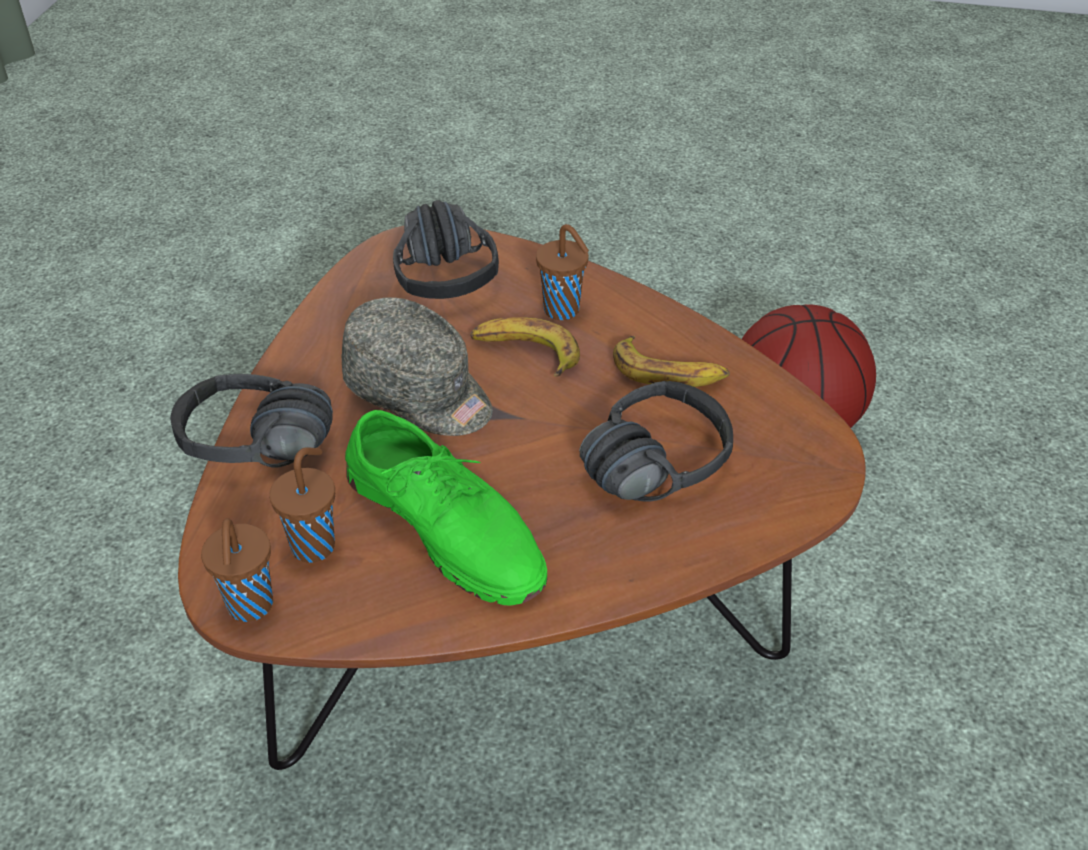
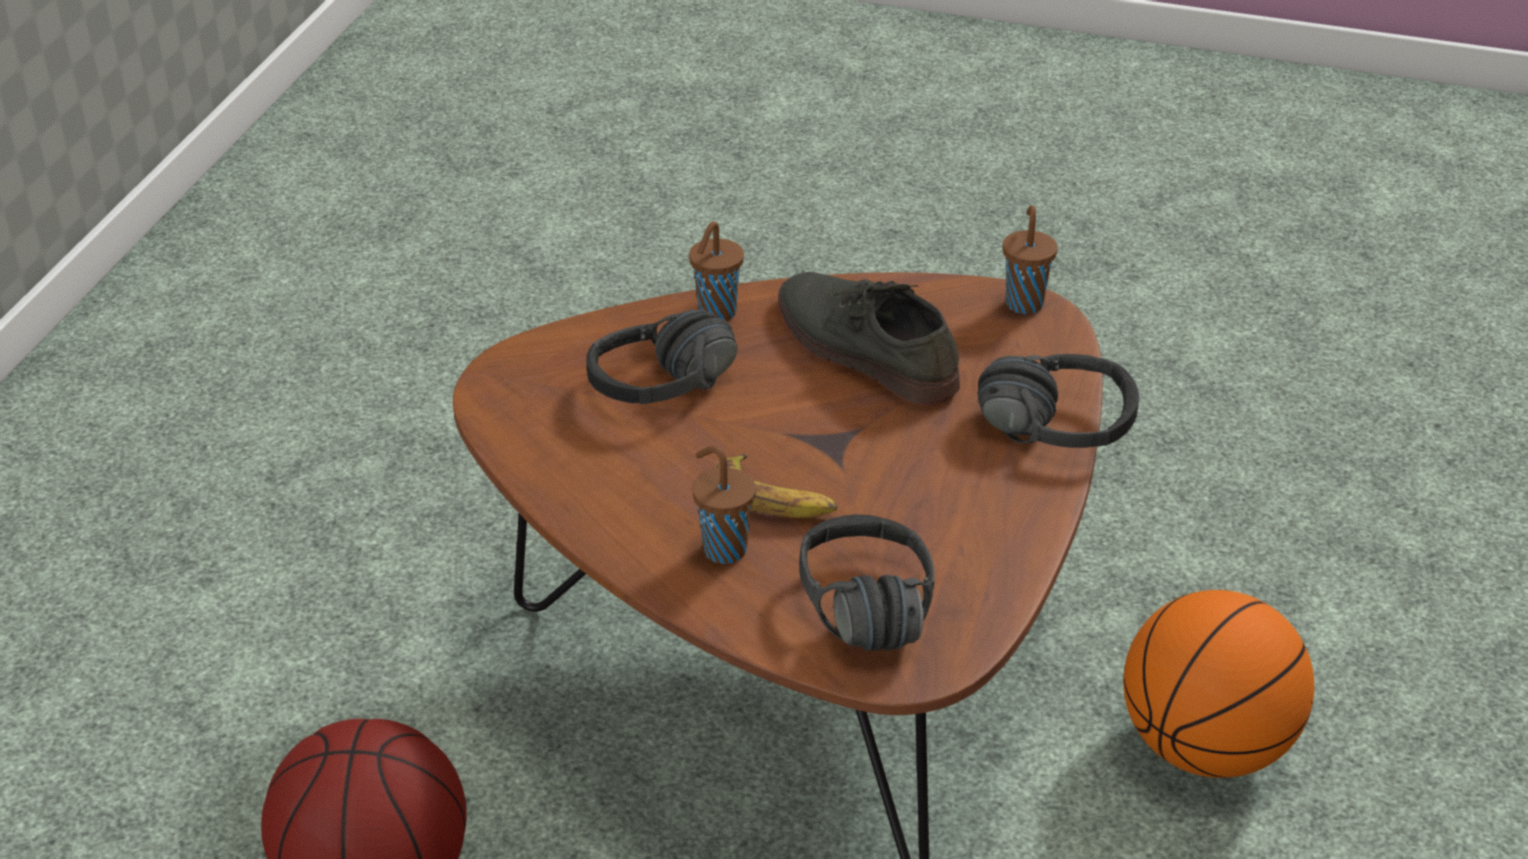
camera: 175 degrees left, 5 degrees down
(170, 564) = (1205, 746): none -> basketball
(315, 544) = (979, 340): brown cup -> brown cup (716, 314)
(420, 393) = (893, 462): grey cap -> none
(446, 524) = (863, 349): green shoe -> grey shoe
(669, 373) = (618, 468): banana -> none

